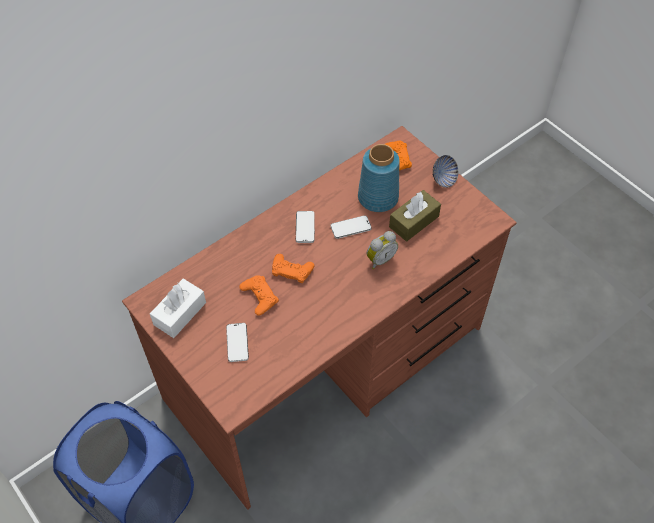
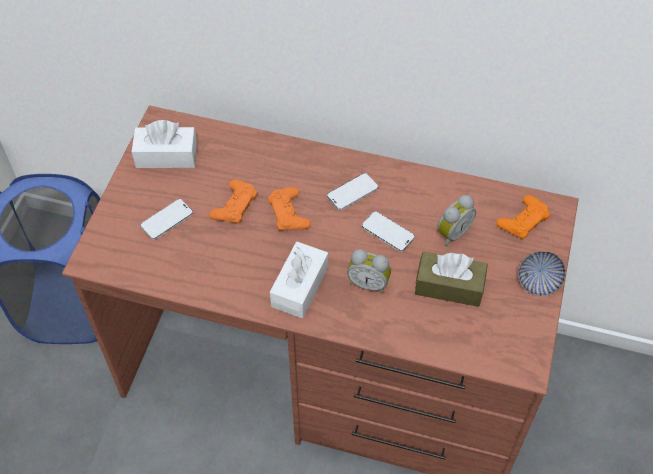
camera: 55 degrees right, 0 degrees up
(354, 297) = (299, 287): none -> white tissue box
(377, 197) = (451, 233): blue vase -> alarm clock

